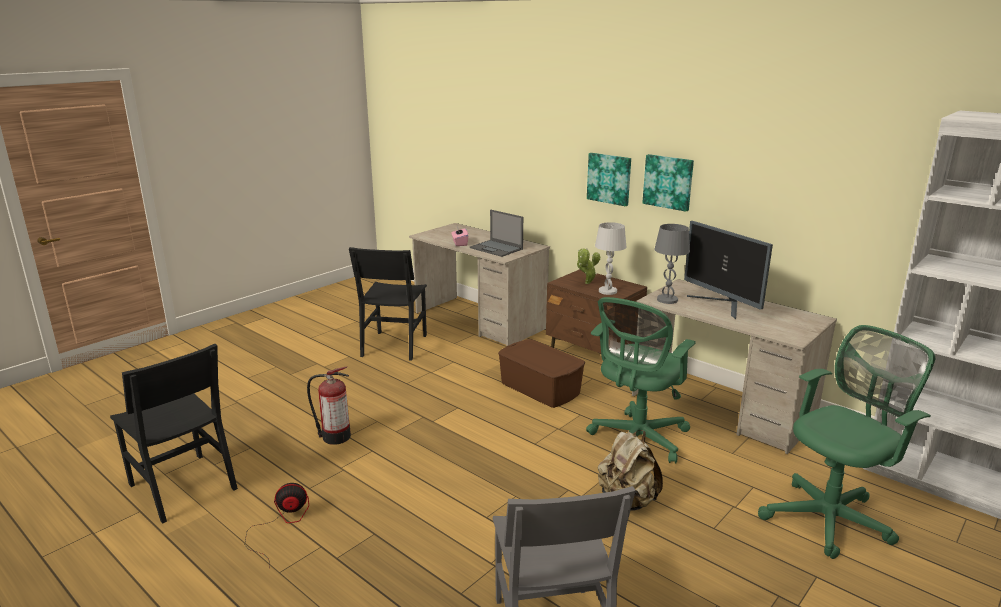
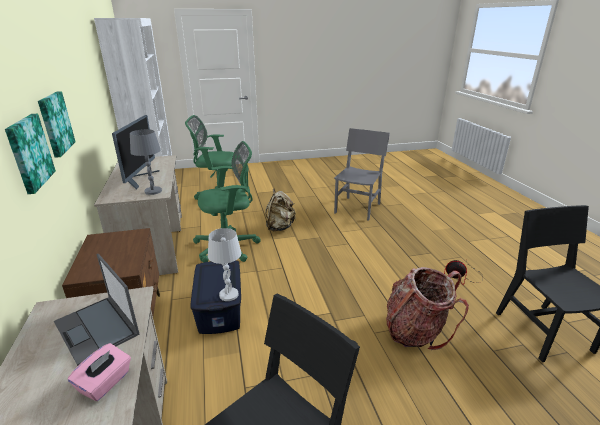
camera: 145 degrees left, 5 degrees up
(334, 436) = (416, 331): fire extinguisher -> backpack
(497, 248) = (97, 329): laptop -> laptop turned 150 degrees clockwise
(540, 388) = (220, 308): brown storage box -> blue storage box
(586, 283) = (115, 257): potted plant -> none
(608, 291) = (125, 240): white table lamp -> white table lamp (228, 294)

